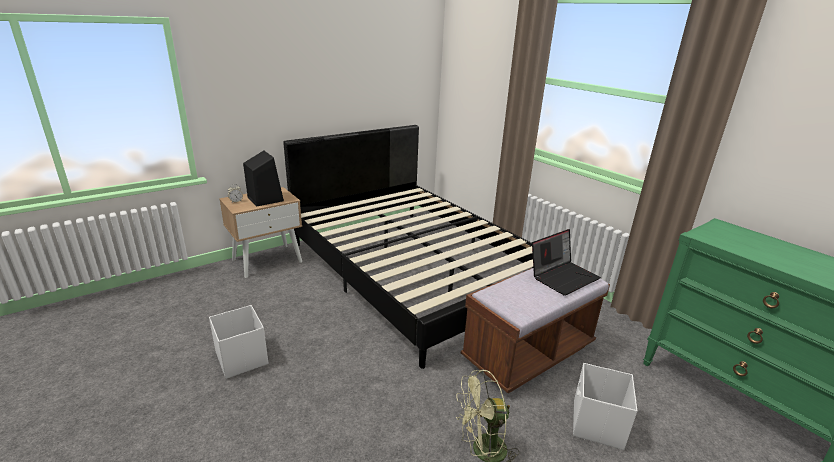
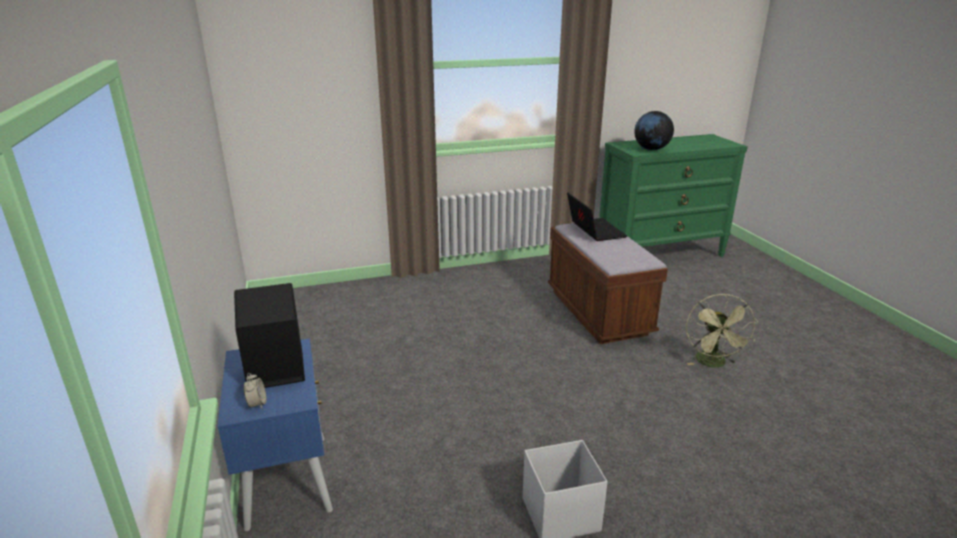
camera: 70 degrees left, 0 degrees up
(267, 260) = (287, 479): beige nightstand -> blue nightstand
(415, 270) = (417, 341): black bed -> none
(596, 424) = (684, 309): white storage box -> none
(734, 244) = (651, 149): none -> globe

